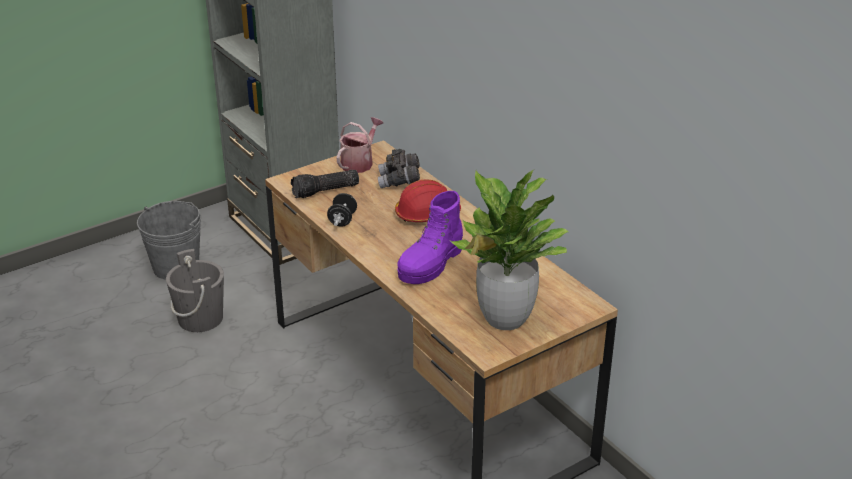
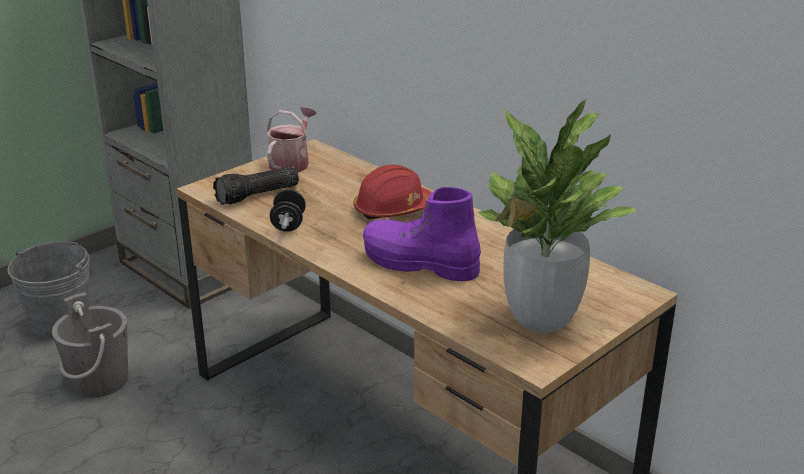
camera: 10 degrees left, 5 degrees down
(399, 181) = (347, 178): grey binoculars -> none
(431, 264) = (419, 264): purple boot -> purple boot turned 90 degrees clockwise

